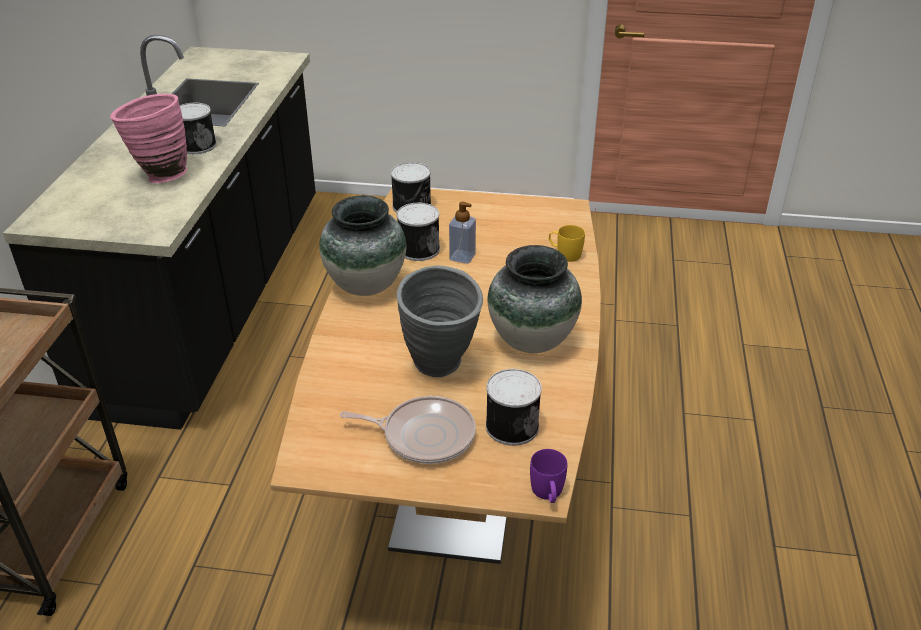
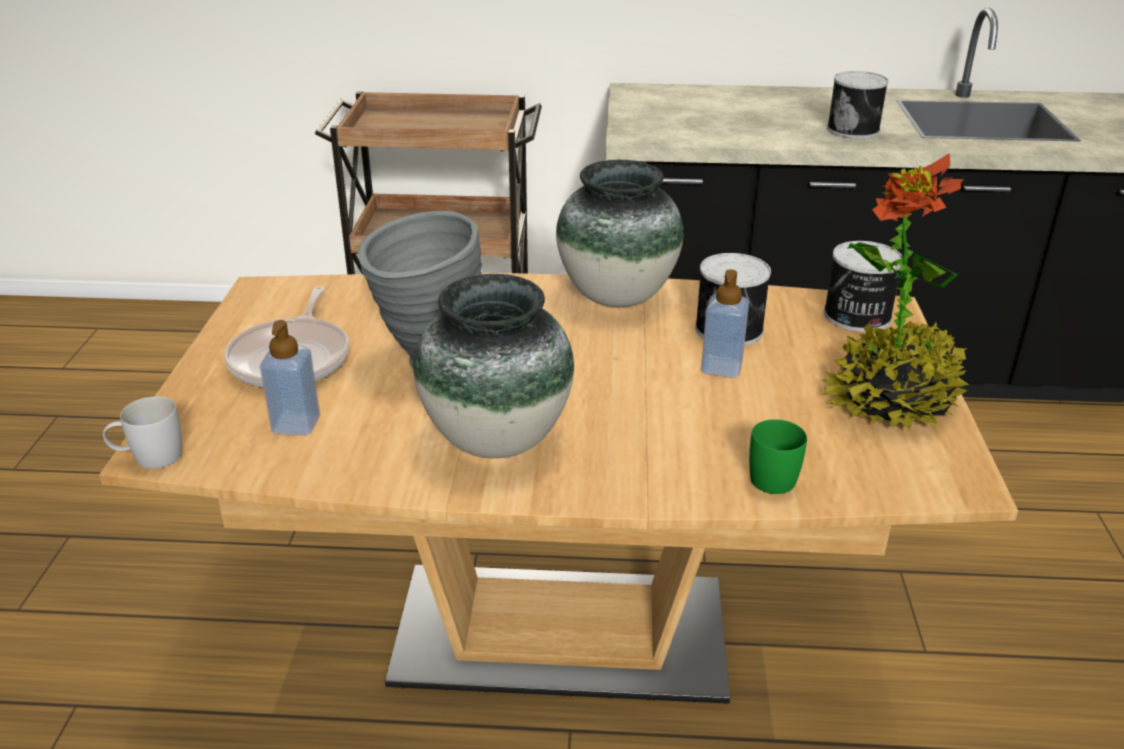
camera: 85 degrees right, 5 degrees down
(159, 175) = (762, 122): pink vase -> none
(500, 212) = (891, 400): none -> potted plant
(511, 425) = (296, 424): can -> soap dispenser
(548, 494) = (148, 457): purple mug -> white mug
(564, 254) = (775, 475): yellow mug -> green mug

